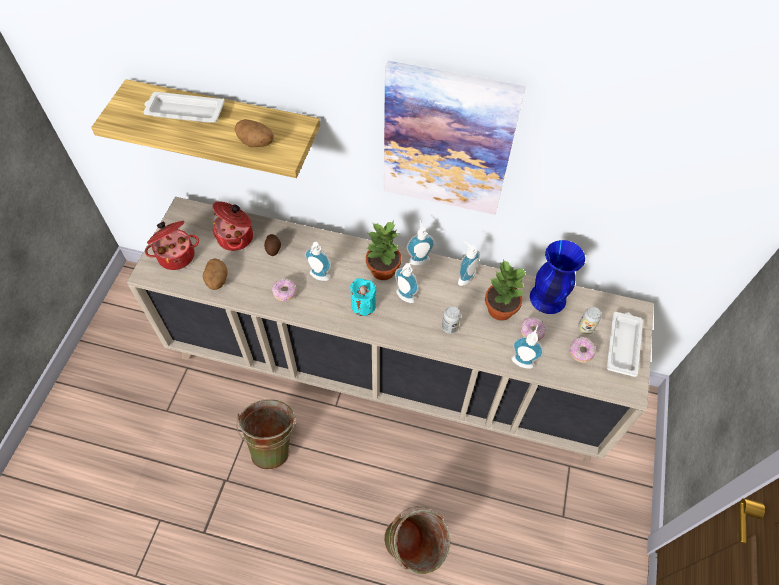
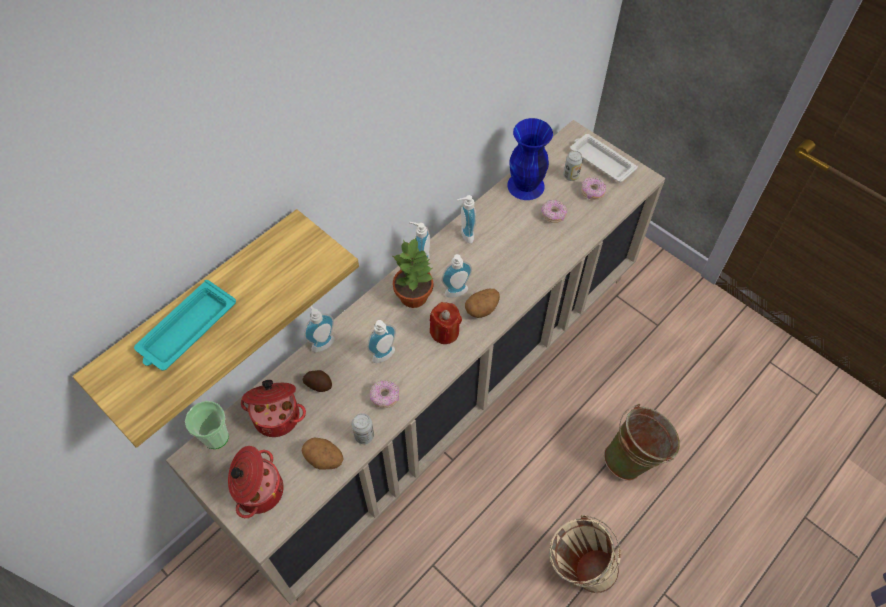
camera: 60 degrees left, 0 degrees up
(184, 112) = (186, 330): white tray -> turquoise tray
(203, 213) = (216, 437): none -> cup
(256, 143) = (292, 277): potato -> potato (482, 309)
(273, 443) = (461, 541): green bucket -> none
(293, 543) = (578, 568): none -> beige bucket
(363, 305) = (445, 332): turquoise candle -> red candle
(447, 141) = (408, 122): picture -> none
(449, 327) = (512, 273): can -> can (364, 436)
(499, 309) = (515, 226): potted plant -> none
(523, 359) = (577, 235): soap dispenser -> soap dispenser (321, 342)

